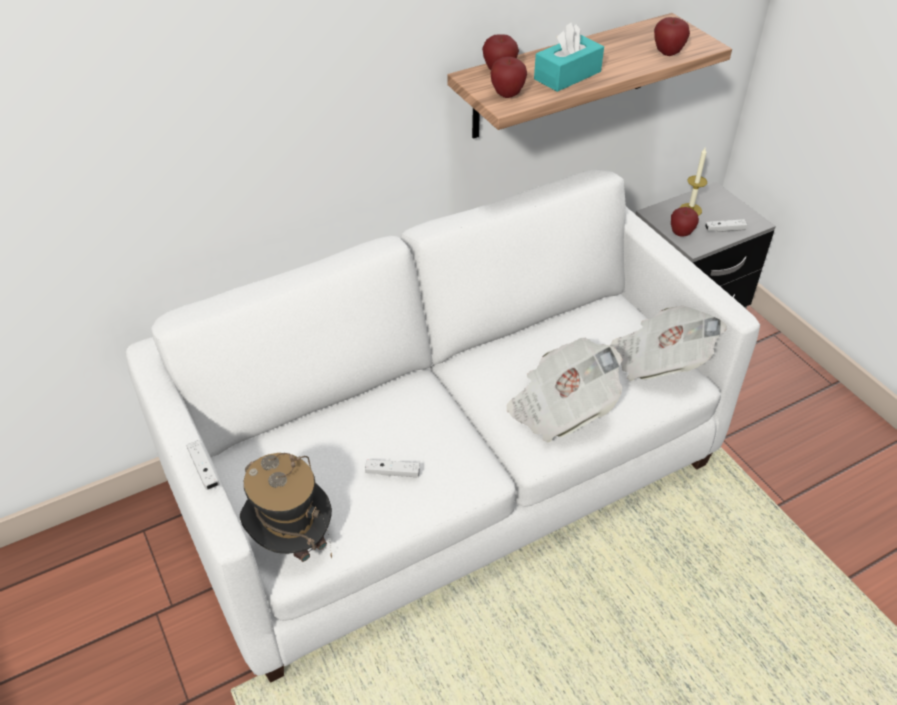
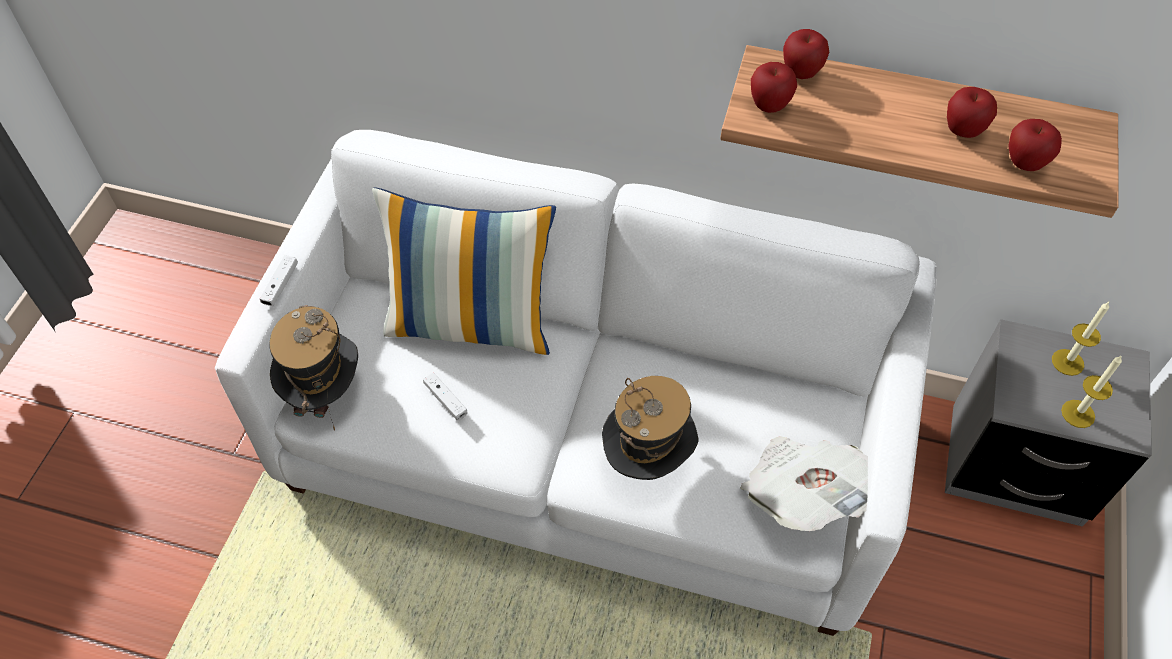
camera: 45 degrees right, 10 degrees up
(348, 416) = (472, 323): none -> pillow
(561, 408) = (647, 461): newspaper -> hat
(567, 75) = (864, 122): turquoise tissue box -> none
(681, 233) = (1017, 381): apple -> apple (963, 131)
(724, 230) = (1078, 413): white game controller -> candle

